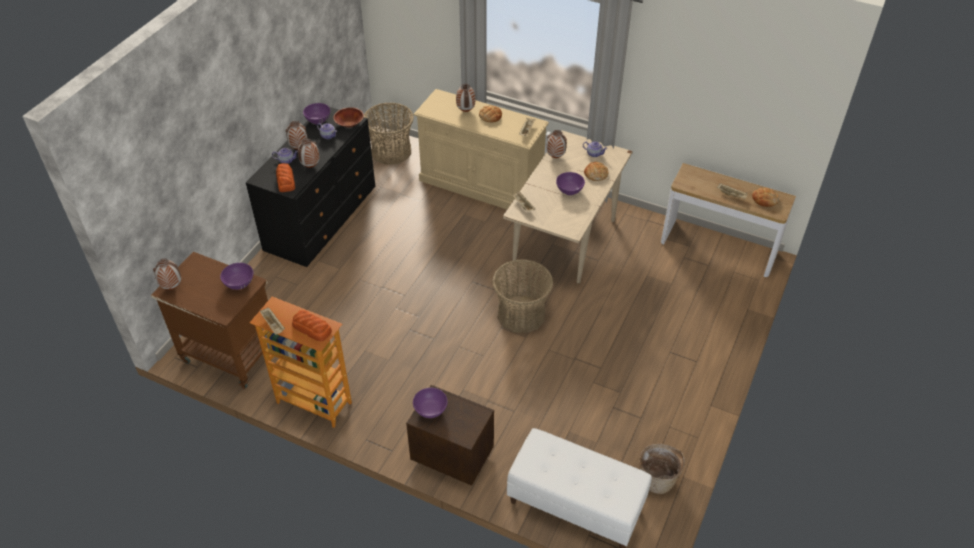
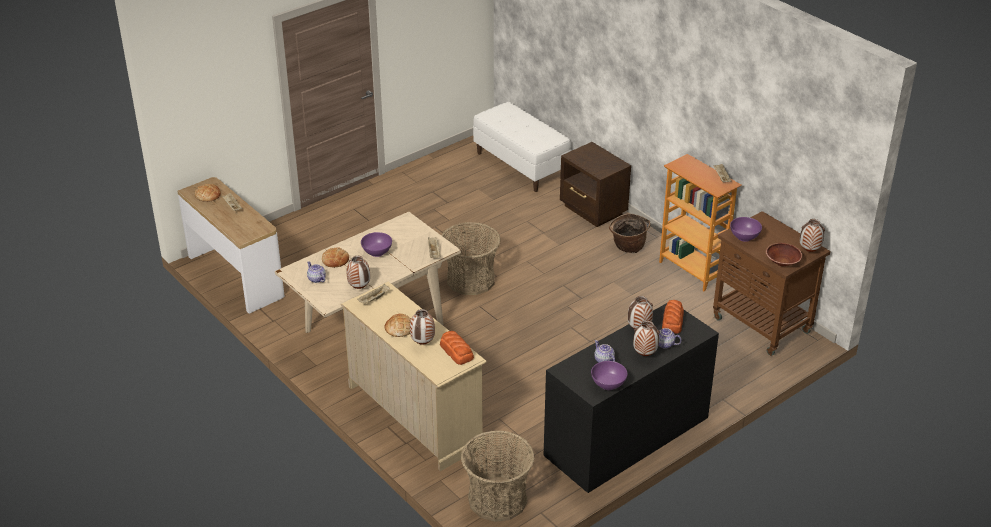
camera: 155 degrees left, 10 degrees down
(312, 329) = (689, 167): bread -> bread (456, 351)
(349, 124) = (571, 368): brown bowl -> brown bowl (782, 262)
(431, 410) = (608, 166): purple bowl -> none
(657, 478) = (452, 162): basket -> basket (628, 247)

